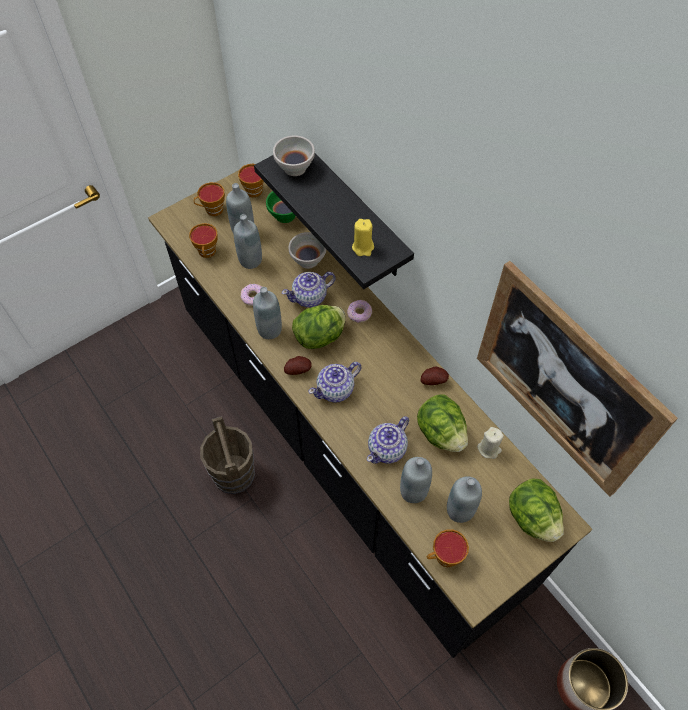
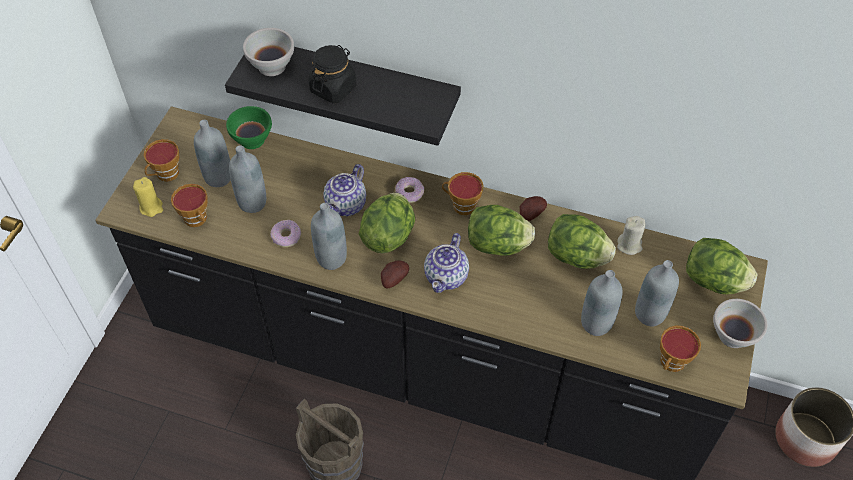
camera: 35 degrees left, 5 degrees down
(252, 189) = (194, 132): cup -> cup (461, 205)
(308, 260) = (313, 170): white bowl -> white bowl (732, 335)
(322, 206) = (333, 88): none -> black jar
(363, 247) = (408, 106): yellow candle -> yellow candle (151, 207)
(387, 449) = (541, 300): teapot -> none
(390, 389) = (498, 245): none -> lettuce
(564, 381) = (699, 118): picture -> none

